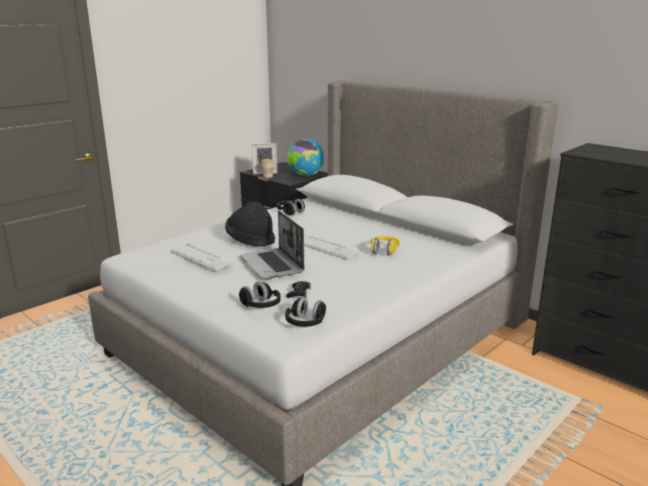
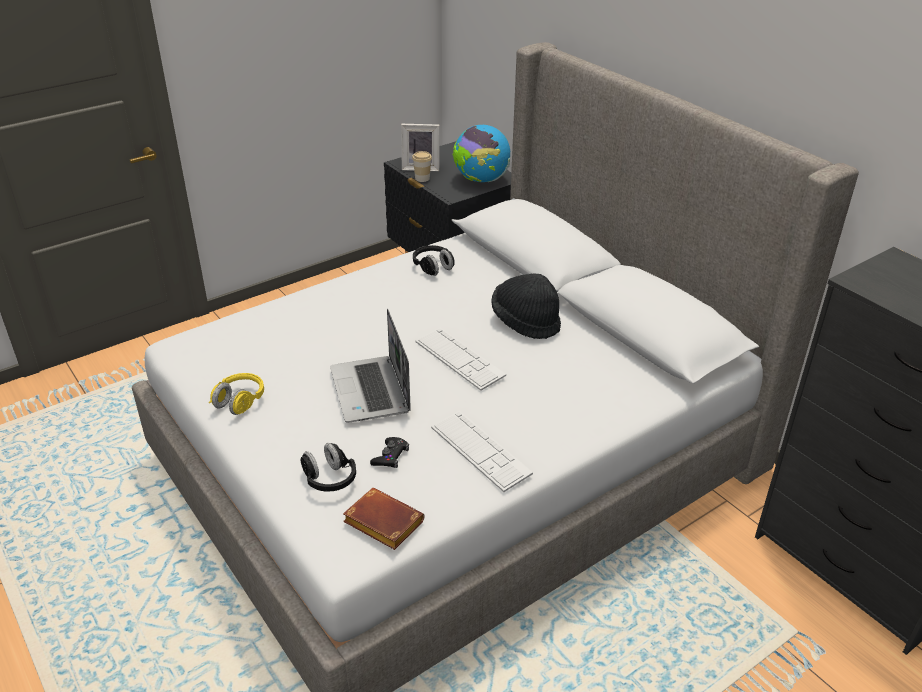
camera: 10 degrees right, 15 degrees up
(201, 257) = (275, 364): keyboard -> keyboard (480, 451)
(250, 240) = (355, 331): black hat -> black hat (525, 321)
(306, 323) = (381, 523): black headphones -> brown book
(384, 251) = (542, 377): yellow headphones -> yellow headphones (239, 401)

